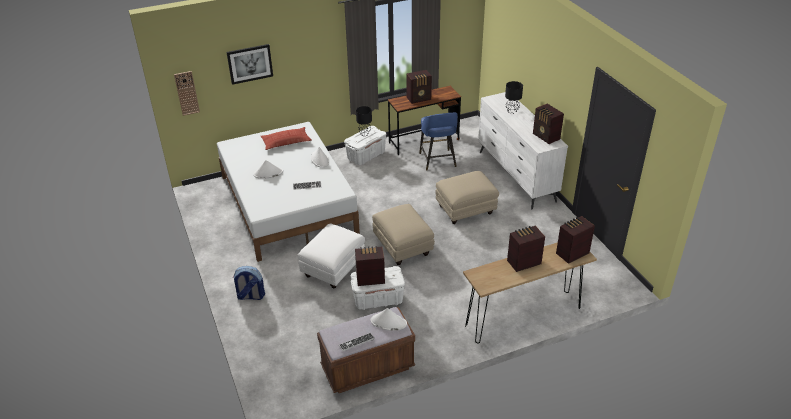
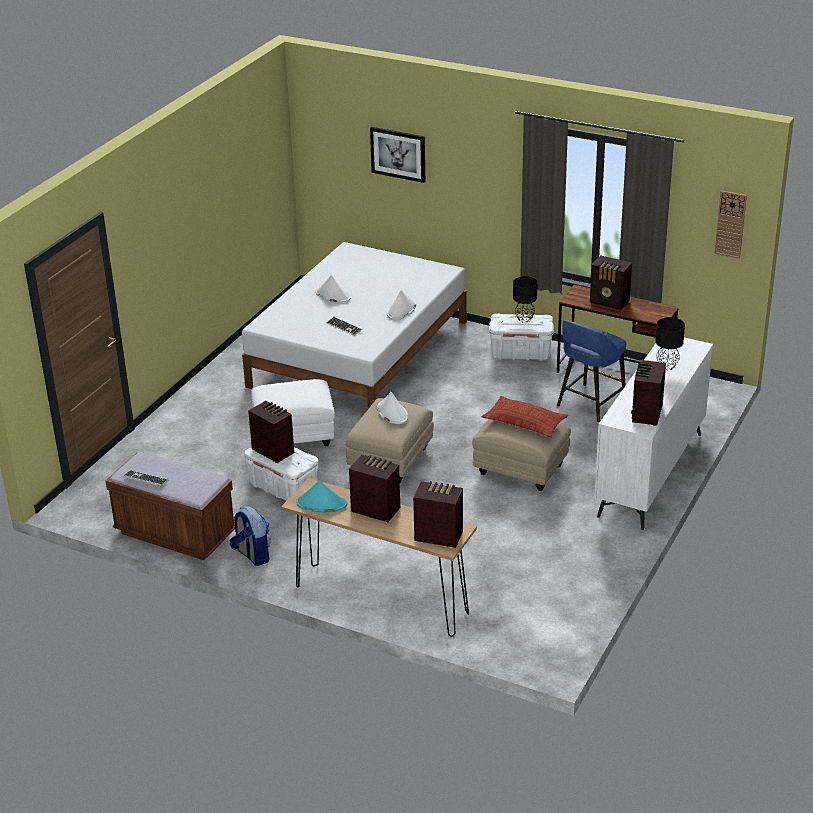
camera: 50 degrees right, 5 degrees down
(187, 93) = (319, 161): wall clock -> wall clock (730, 224)
(250, 296) = (191, 412): backpack -> backpack (252, 555)
(286, 141) = (403, 275): pillow -> pillow (524, 422)
(388, 322) = (196, 483): white hat -> white hat (392, 413)
(495, 279) = (321, 503): none -> turquoise hat

